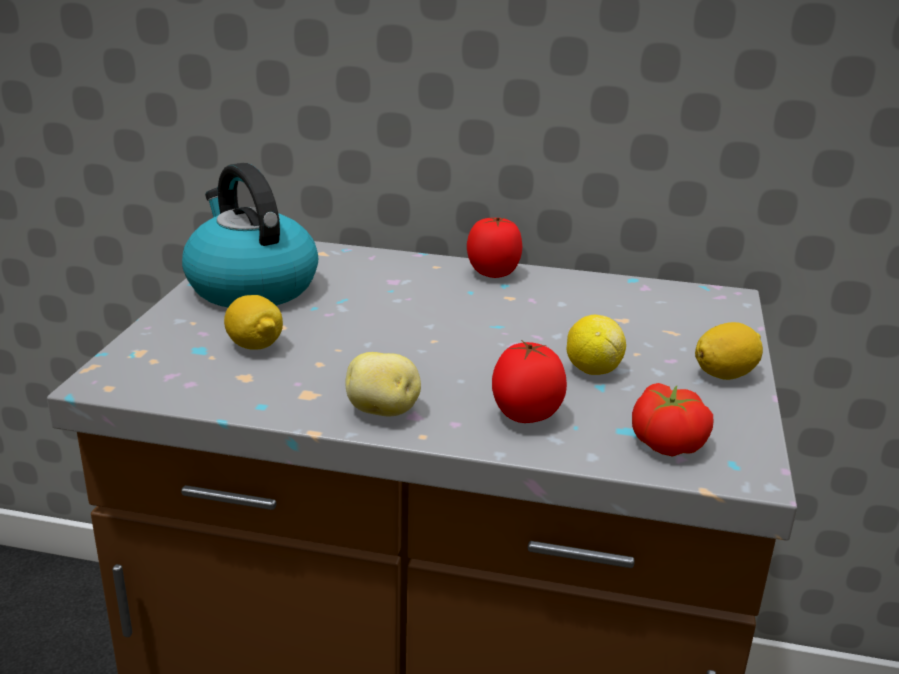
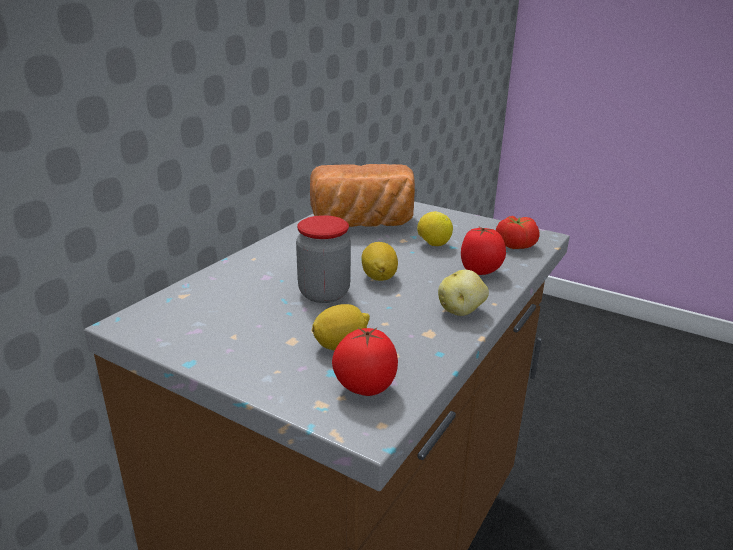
camera: 70 degrees left, 0 degrees up
(250, 286) = (224, 335): kettle -> none
(373, 318) = (324, 293): none -> jar
(492, 273) = (283, 243): tomato -> tomato (364, 388)
(612, 310) = (363, 224): none -> bread
(725, 374) = (451, 218): lemon -> lemon (379, 277)

